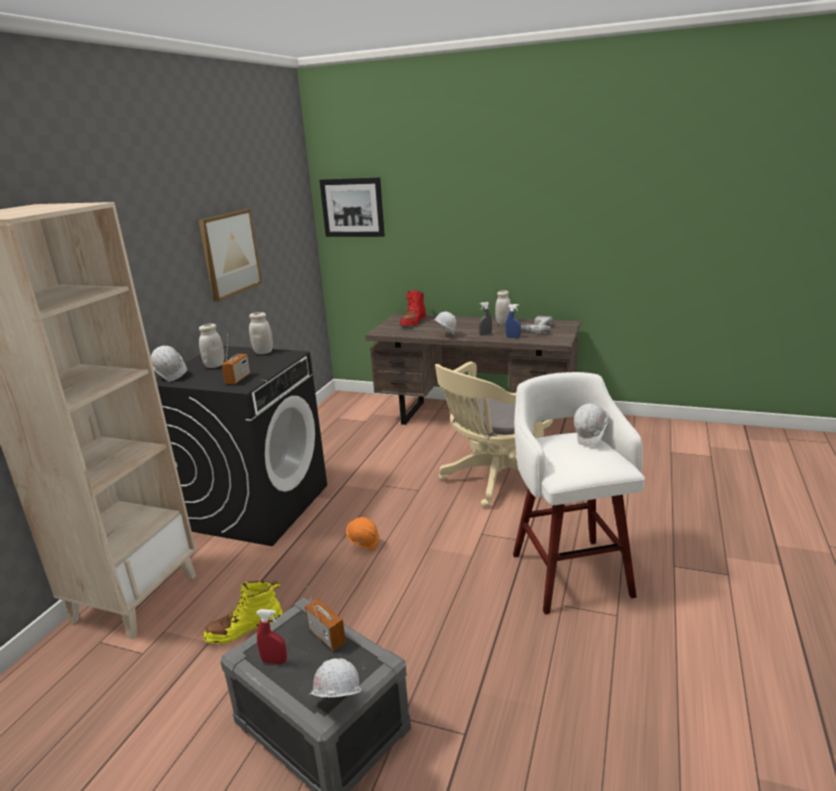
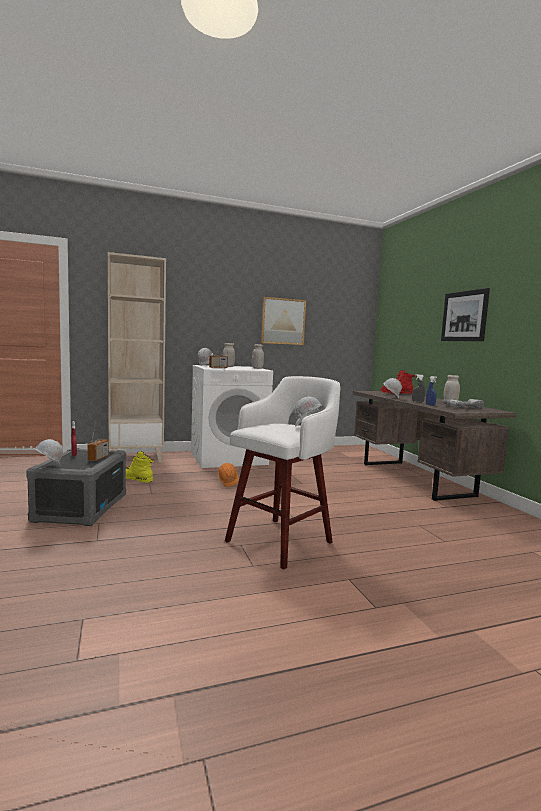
camera: 50 degrees right, 15 degrees down
(257, 506) = (228, 458): black washing machine -> white washing machine
(352, 207) = (392, 314): picture -> picture (464, 316)
(492, 480) = (350, 498): beige office chair -> none

